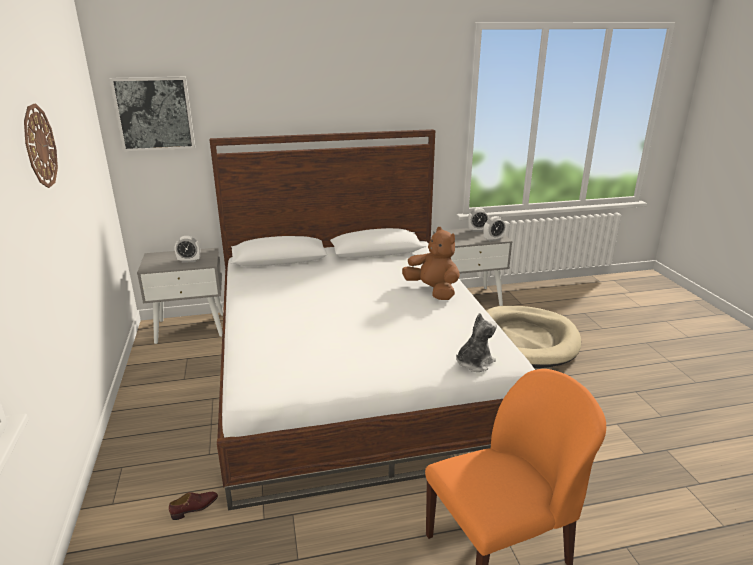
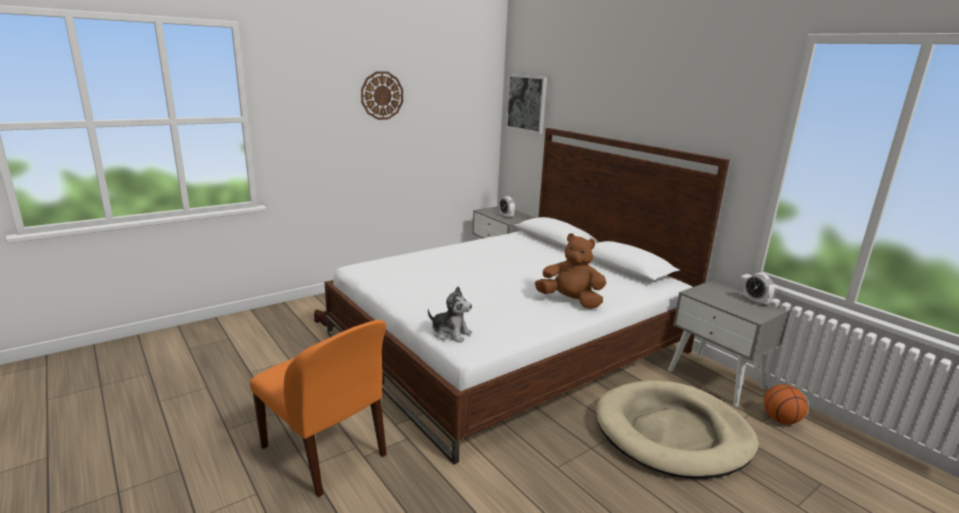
camera: 65 degrees right, 5 degrees down
(433, 291) = (570, 301): brown plush toy -> brown plush toy turned 90 degrees counterclockwise
(493, 239) = (743, 313): alarm clock -> none
(522, 298) = (781, 420): none -> basketball

